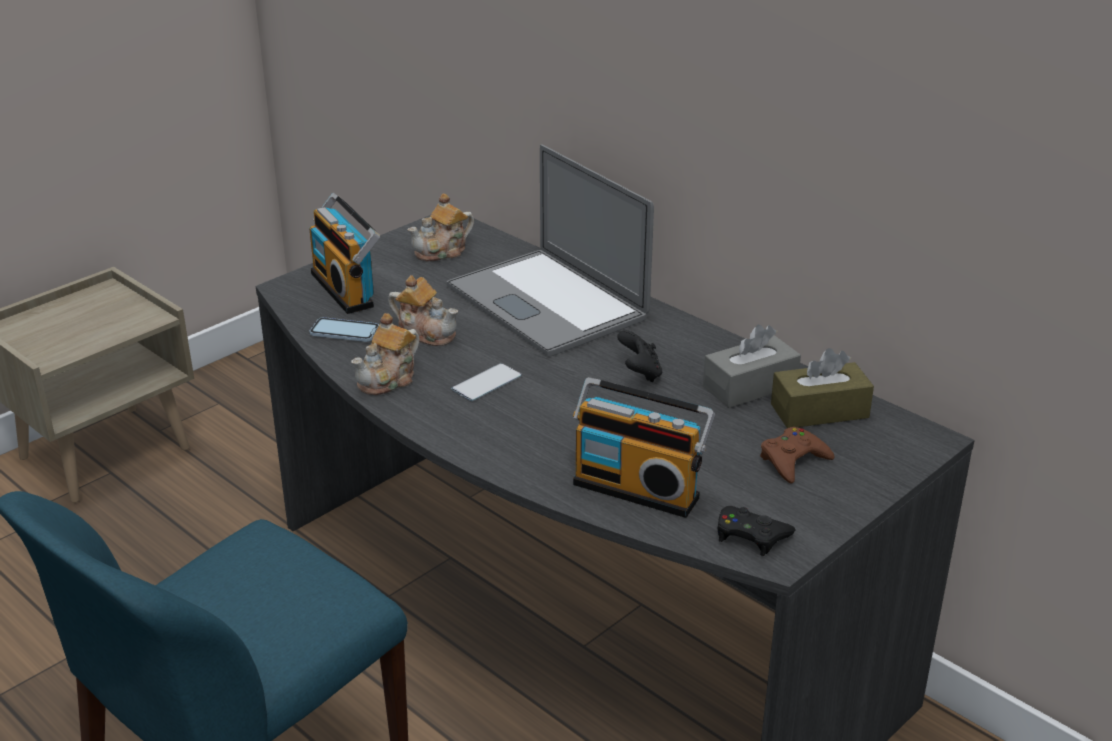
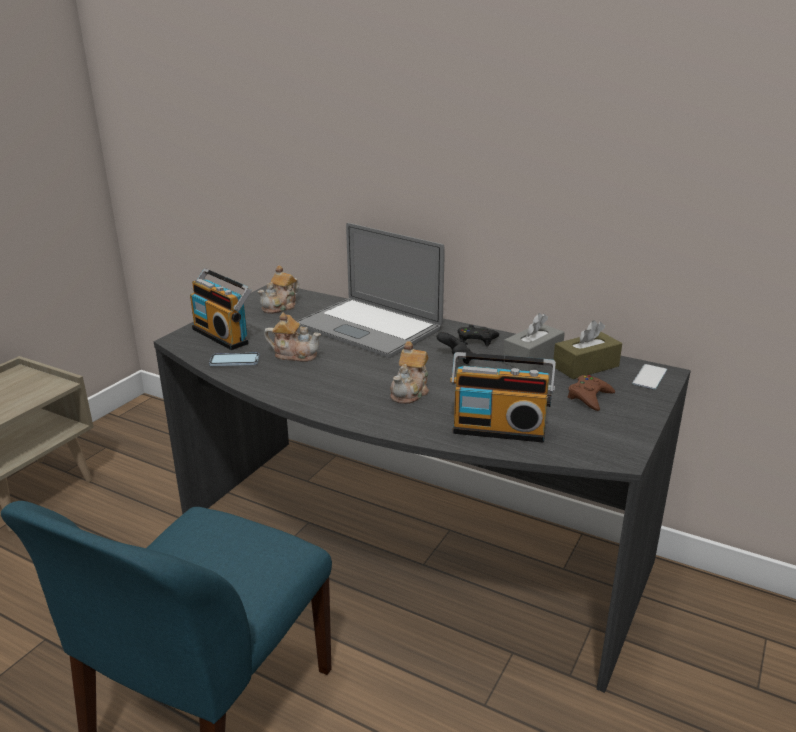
camera: 15 degrees left, 5 degrees down
(389, 380) = (282, 386): teapot -> teapot (410, 392)
(486, 383) = (354, 379): phone -> phone (649, 377)
(751, 535) = (594, 446): black game controller -> black game controller (476, 340)

